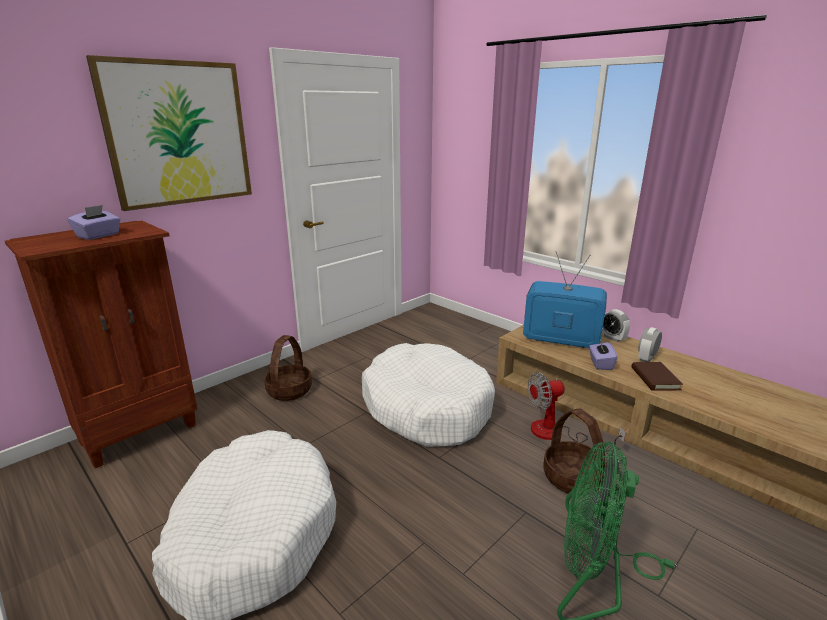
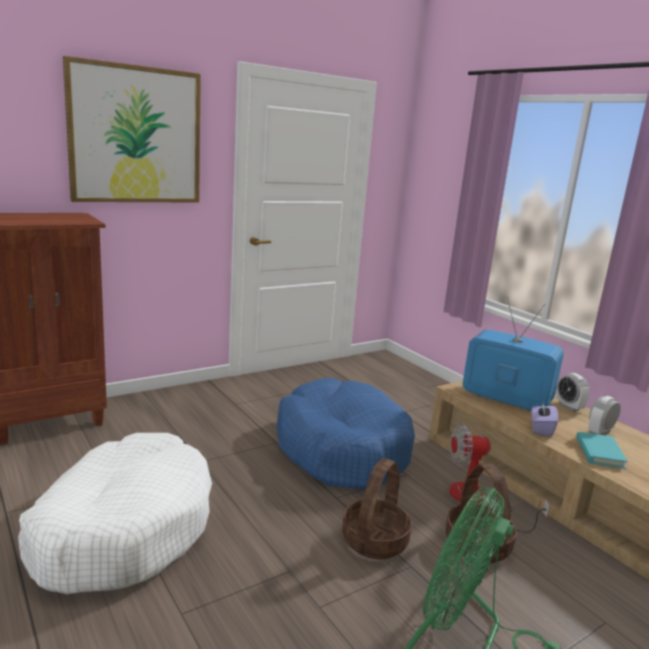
camera: 10 degrees right, 5 degrees down
(99, 236) = (42, 219): purple tissue box -> none
(289, 390) = (204, 409): basket -> basket (374, 540)
(426, 407) = (341, 449): white dog bed -> blue dog bed
(655, 378) = (599, 453): brown book -> turquoise book

